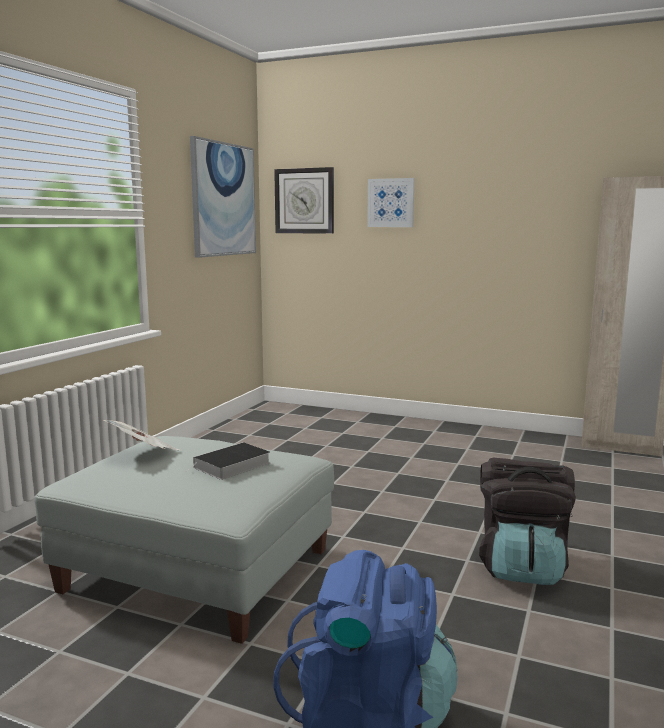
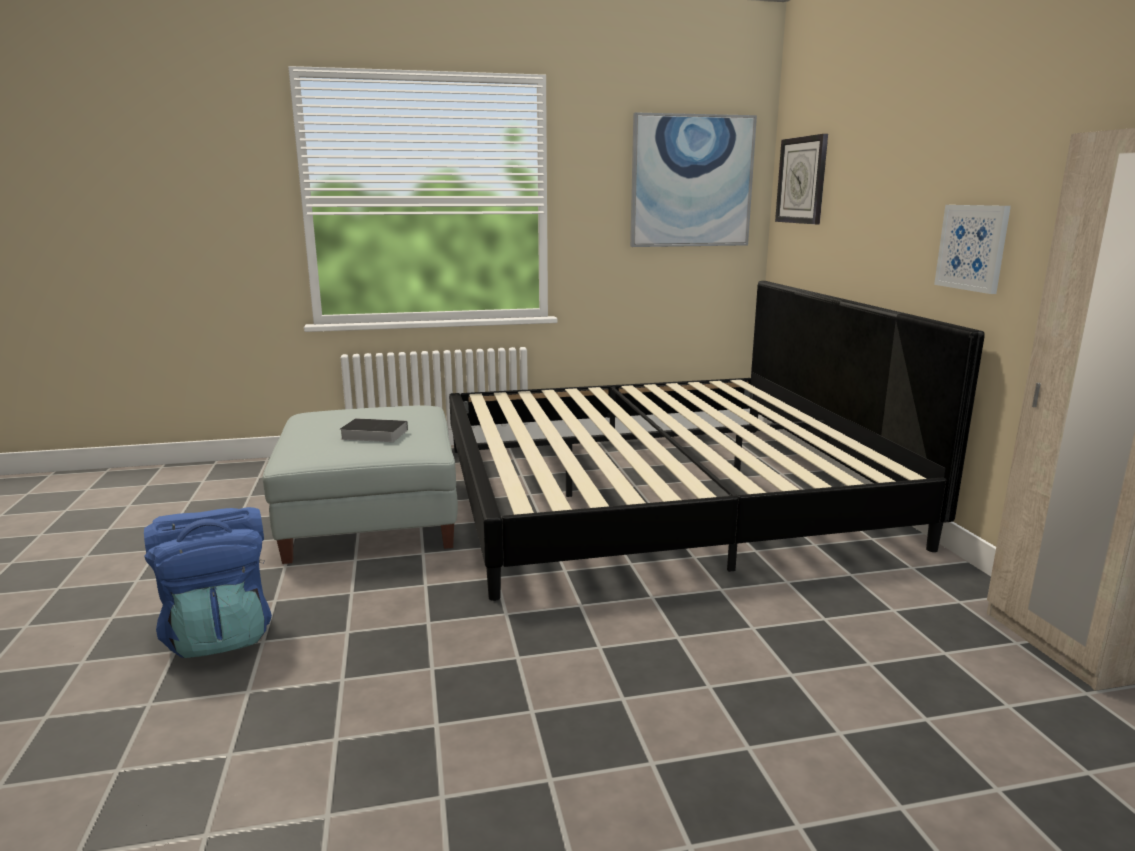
camera: 55 degrees right, 5 degrees up
(144, 453) = (374, 410): newspaper -> none
(333, 457) = (659, 493): none -> bed
(391, 203) = (870, 182): picture -> picture (972, 247)
(521, 567) = (523, 645): black backpack -> none

